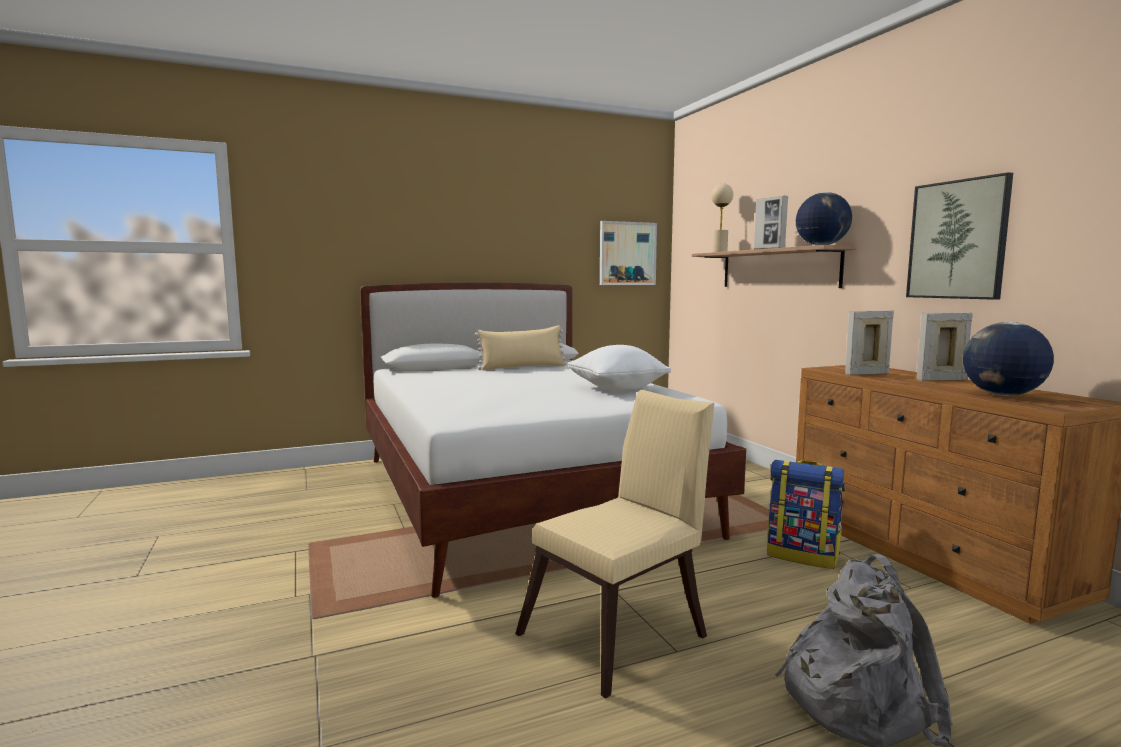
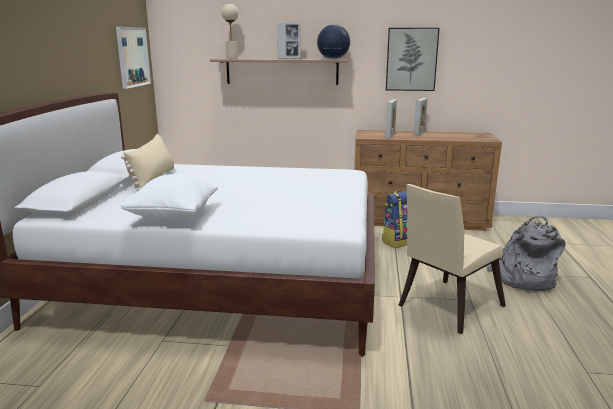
camera: 60 degrees left, 10 degrees up
(617, 389) = (293, 176): white pillow -> white pillow (173, 216)
(622, 632) = (446, 307): beige chair -> beige chair turned 120 degrees counterclockwise
(1002, 395) = (462, 137): globe -> none

